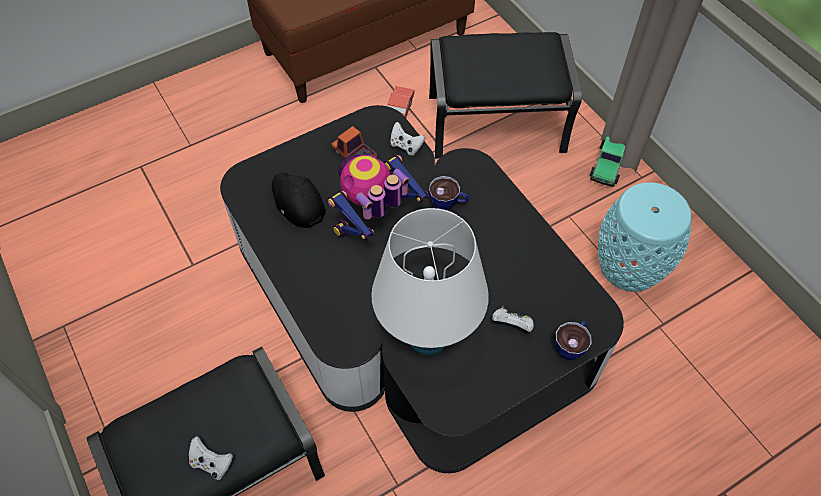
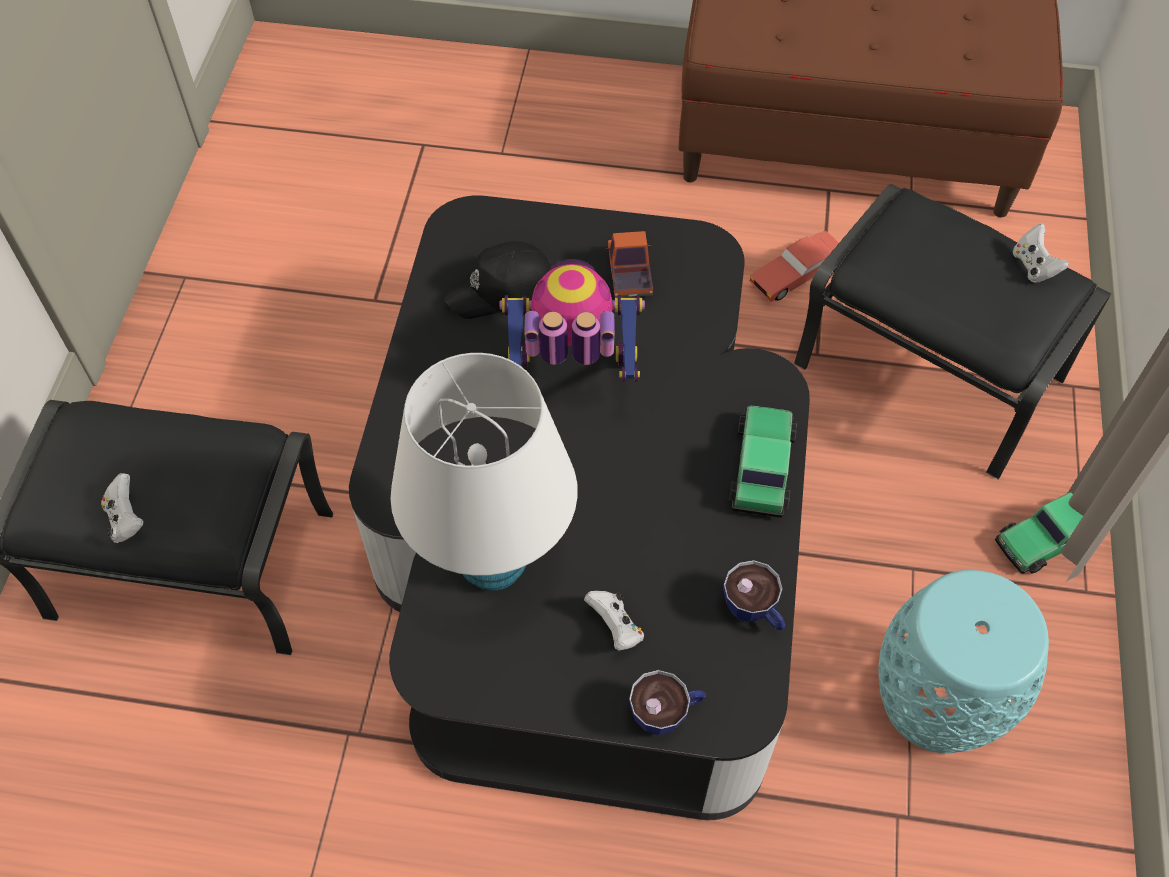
camera: 40 degrees right, 0 degrees up
(297, 203) = (502, 289): black cap -> black cap turned 120 degrees counterclockwise
(406, 146) = (707, 305): white game controller -> white game controller (1033, 266)
(448, 203) = (688, 416): cup -> cup (754, 612)
(503, 204) = (762, 466): none -> toy car

